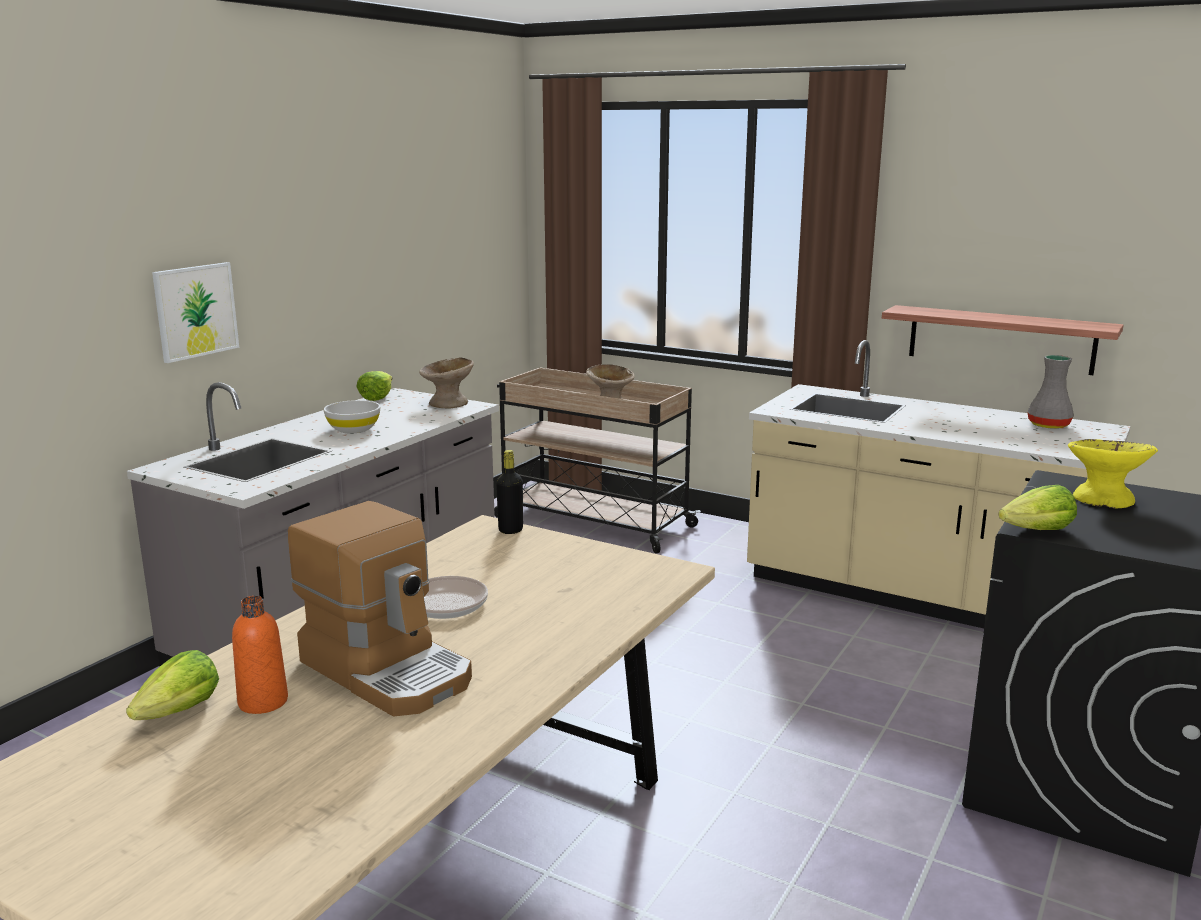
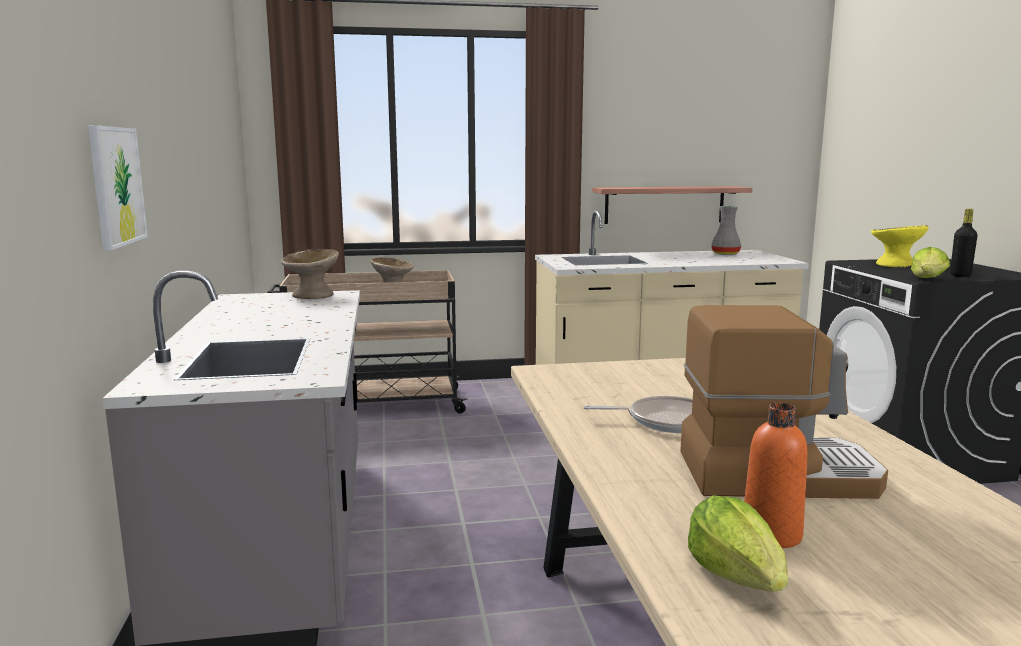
camera: 40 degrees left, 5 degrees down
(353, 429) = (279, 322): white bowl -> none
(376, 397) = (224, 301): lettuce -> none
(510, 530) = (565, 368): black bottle -> black bottle (960, 276)

